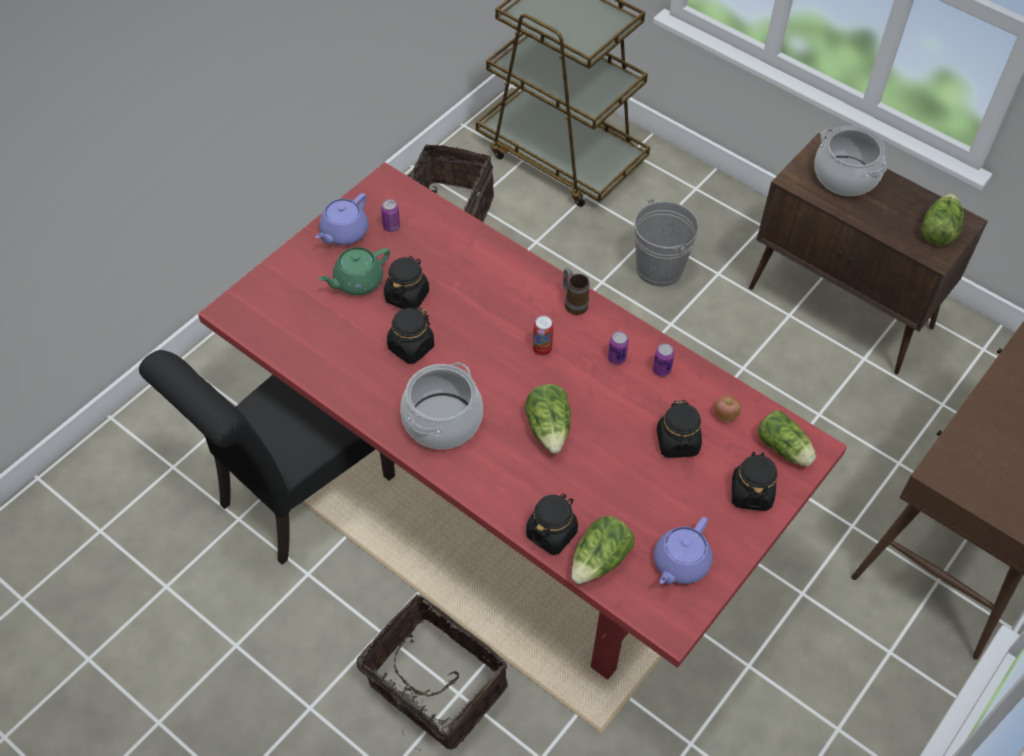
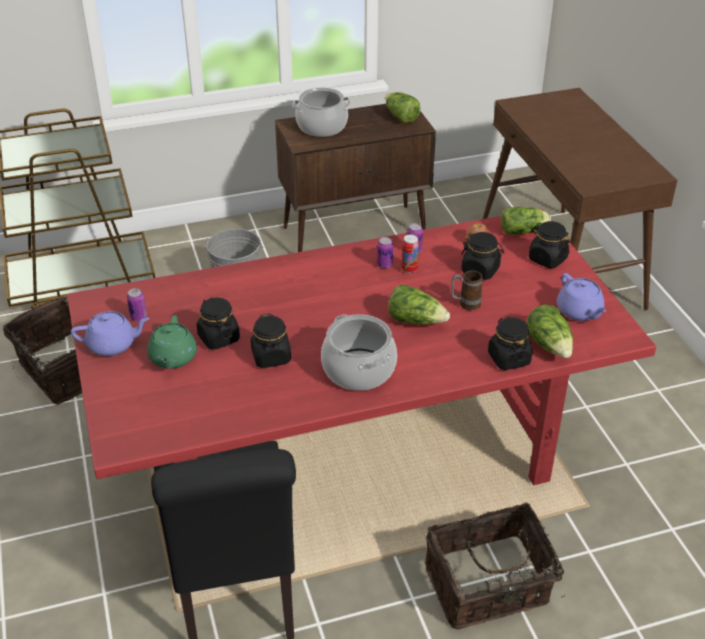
camera: 55 degrees left, 15 degrees down
(343, 233) = (113, 345): purple teapot -> purple teapot turned 75 degrees counterclockwise
(542, 349) = (342, 294): can -> can (409, 269)
(573, 303) = (315, 262): mug -> mug (465, 304)

